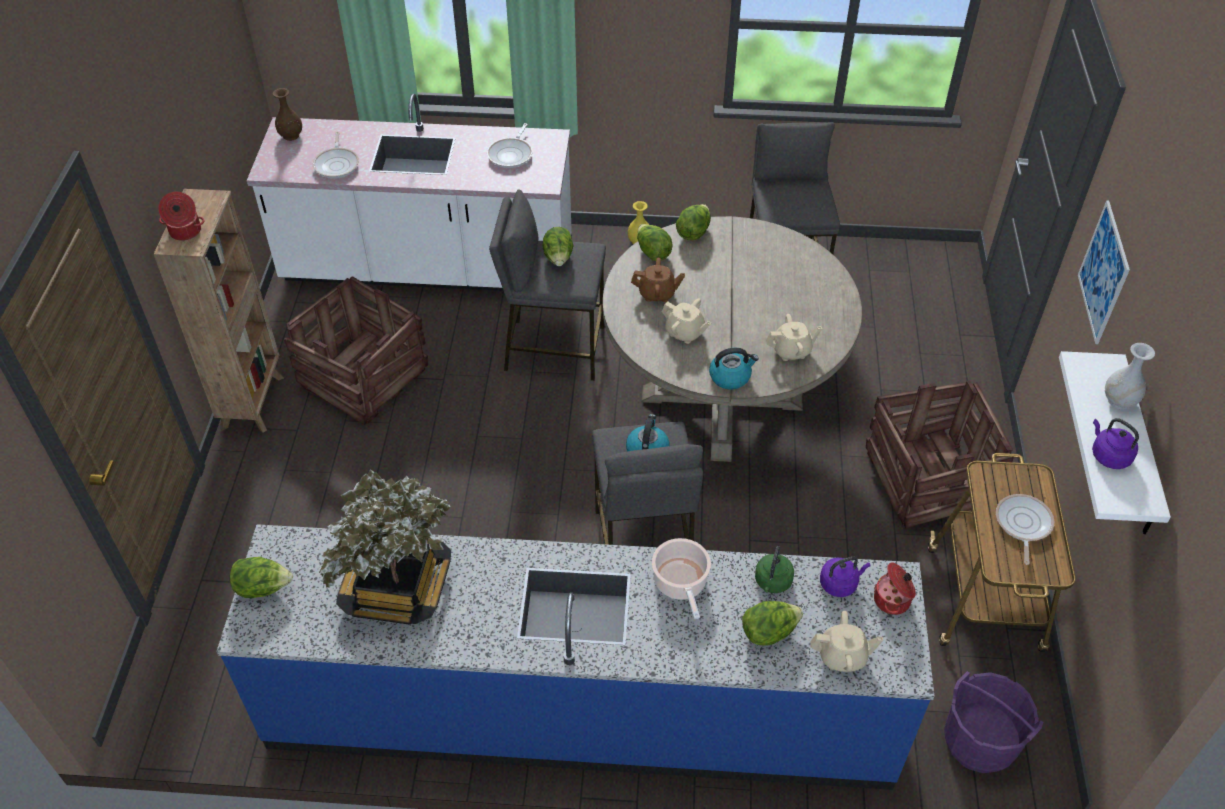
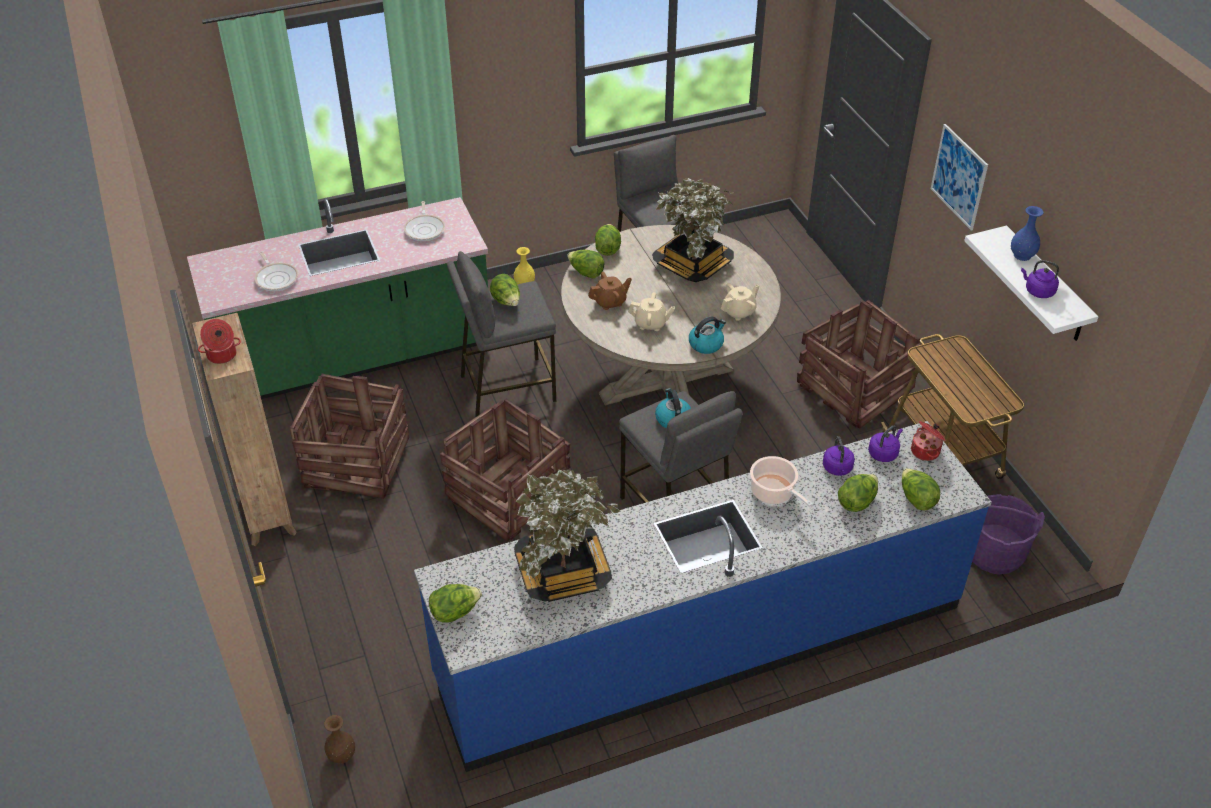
camera: 25 degrees left, 5 degrees down
(290, 135) = (215, 267): brown vase -> brown vase (341, 755)
(428, 268) = (356, 358): white counter -> green counter
(483, 467) = (507, 496): none -> crate
(772, 582) = (837, 469): green kettle -> purple kettle
(775, 279) = (693, 265): none -> potted plant
(842, 656) = (916, 499): beige teapot -> lettuce
(1022, 524) = (968, 379): frying pan -> none
(1119, 401) = (1022, 255): white vase -> blue vase

